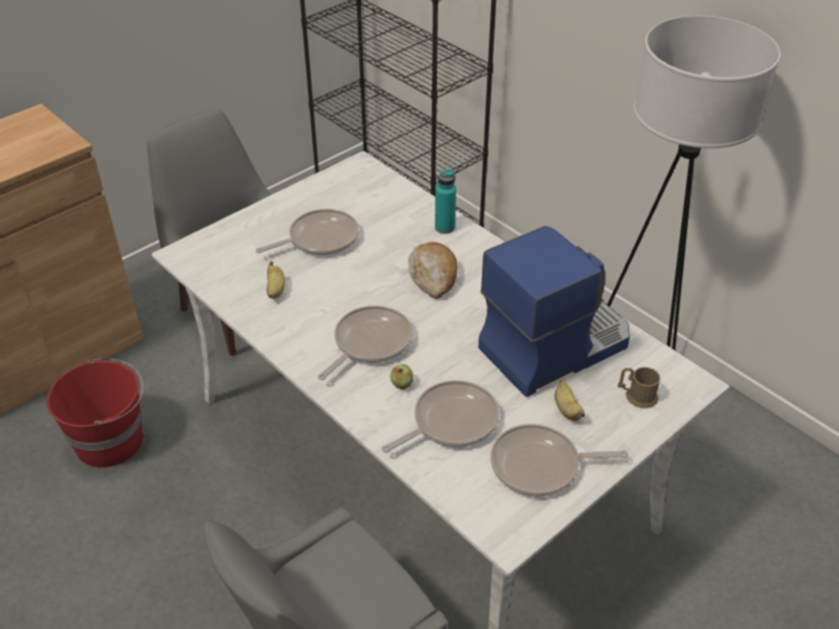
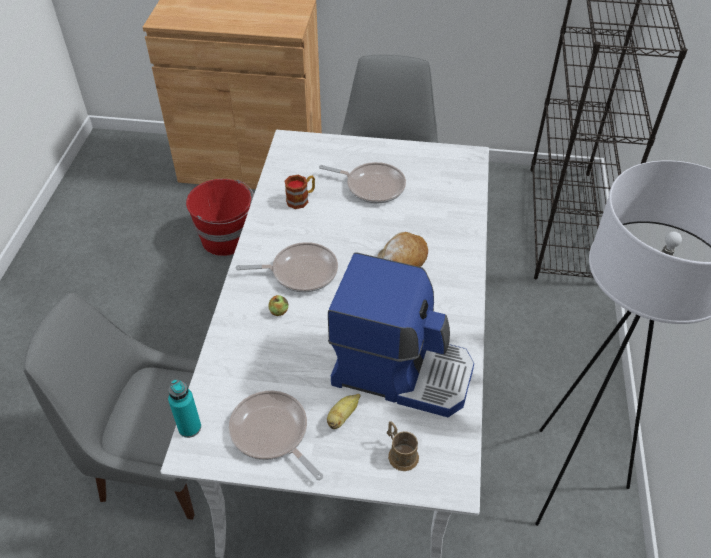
camera: 50 degrees right, 5 degrees up
(275, 290) = (301, 199): banana -> mug
(444, 227) = (458, 236): turquoise bottle -> turquoise bottle (189, 427)
(450, 422) = (268, 358): frying pan -> none

